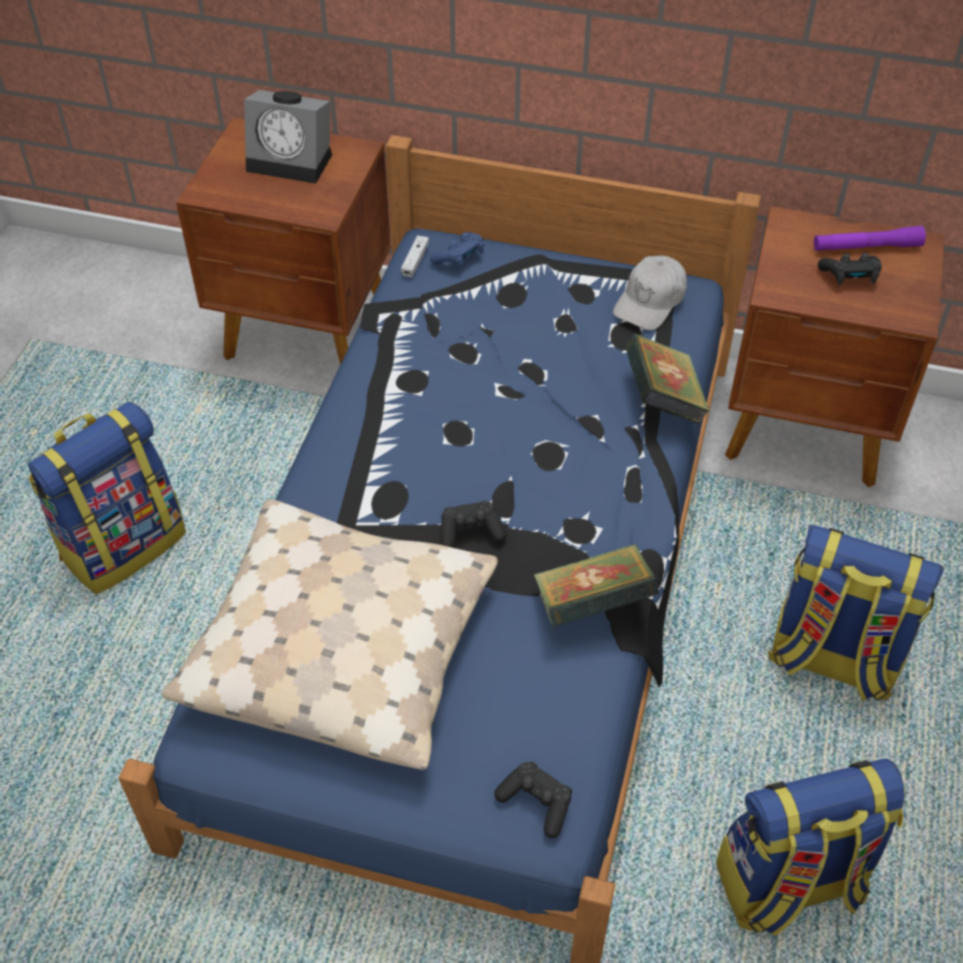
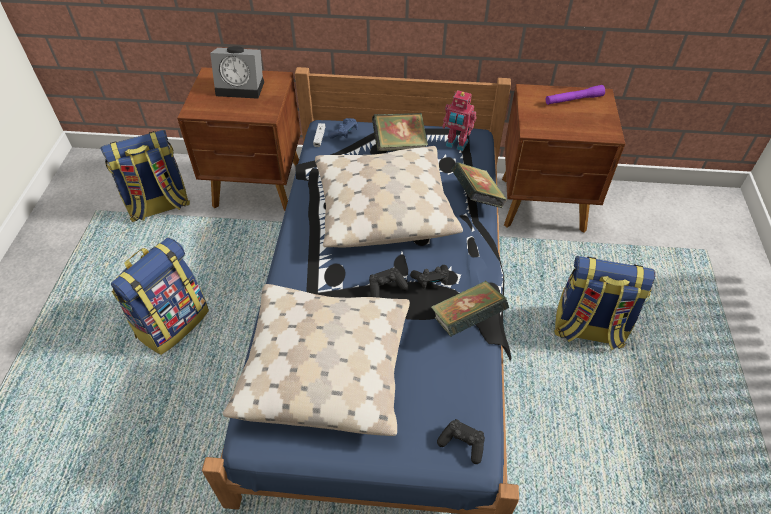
camera: 10 degrees left, 0 degrees up
(497, 397) = (383, 207): none -> beige pillow
(550, 291) = (399, 145): none -> book
(650, 301) = (456, 144): white cap -> toy robot
(789, 884) = (597, 462): backpack -> backpack (158, 206)
(850, 277) = (569, 116): black game controller -> black game controller (431, 280)

